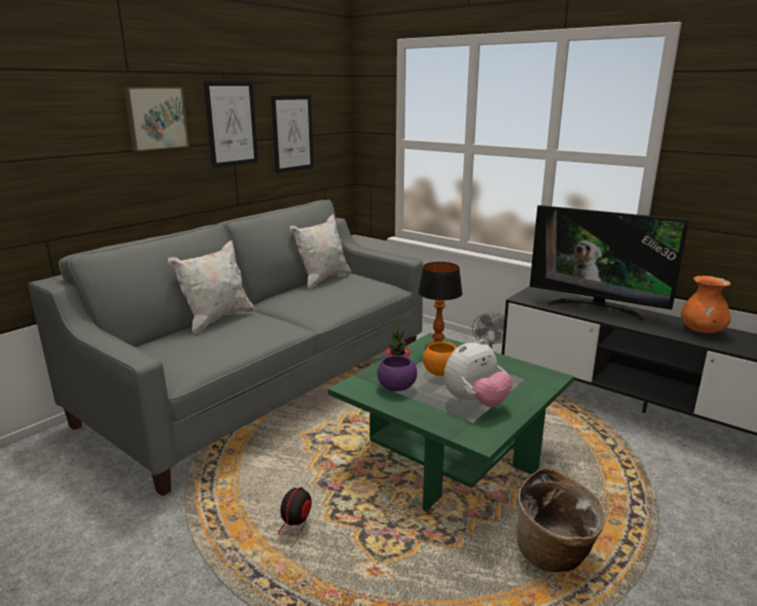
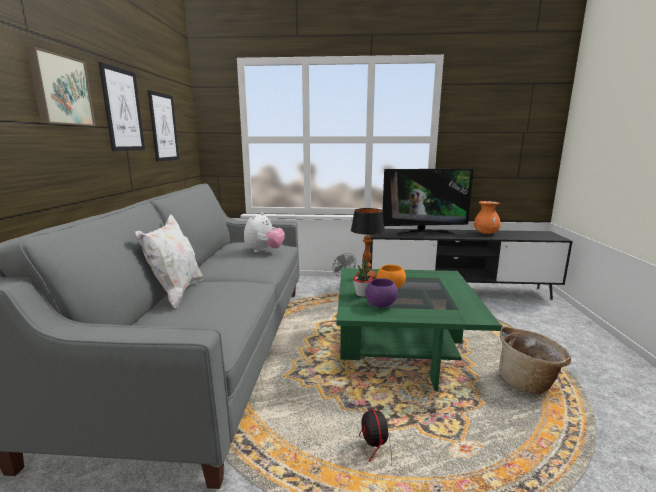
camera: 35 degrees left, 5 degrees down
(322, 280) = (224, 248): white pillow -> none
(475, 403) = (439, 299): plush toy -> plush toy (264, 251)

